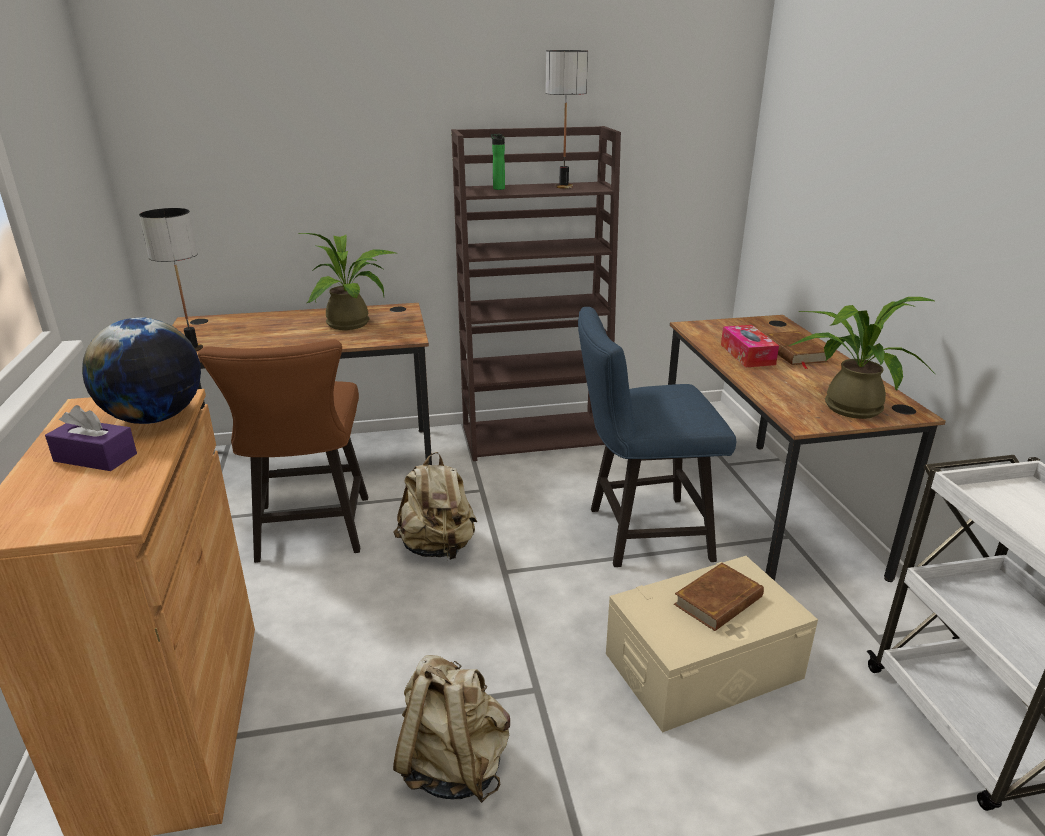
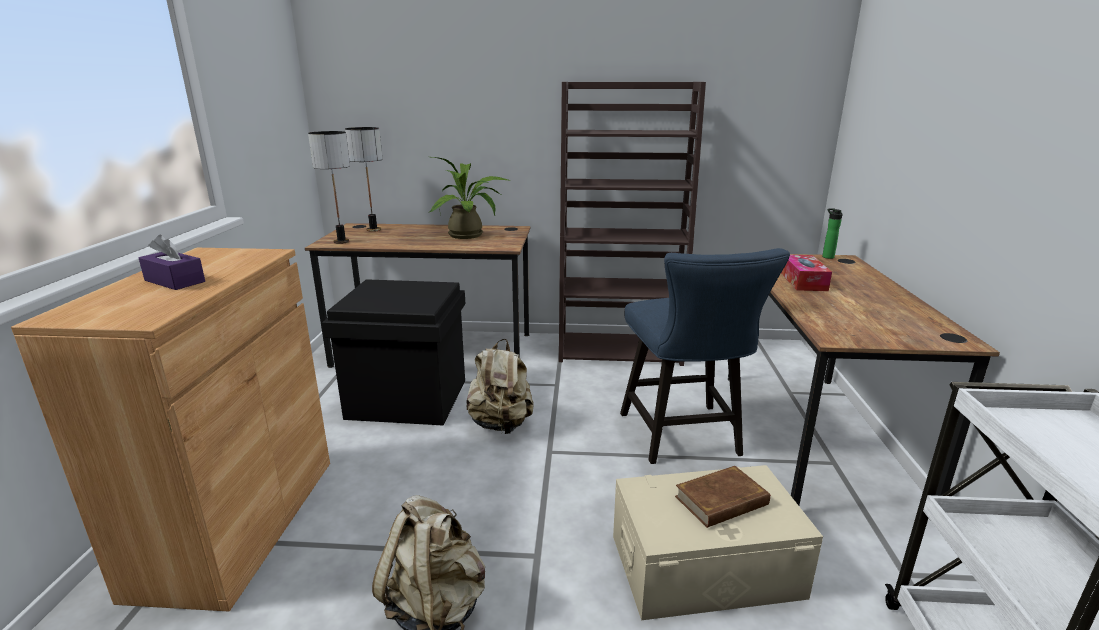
camera: 15 degrees right, 5 degrees down
(155, 418) = (240, 262): globe -> none
(311, 534) = (406, 399): brown chair -> black storage box
(498, 188) = (598, 131): bottle -> bottle (827, 256)
(563, 187) = (655, 131): table lamp -> table lamp (373, 229)
(639, 533) = (684, 439): blue chair -> blue chair turned 105 degrees counterclockwise
(793, 353) = (852, 283): brown book -> none
(847, 405) = (889, 328): potted plant -> none

